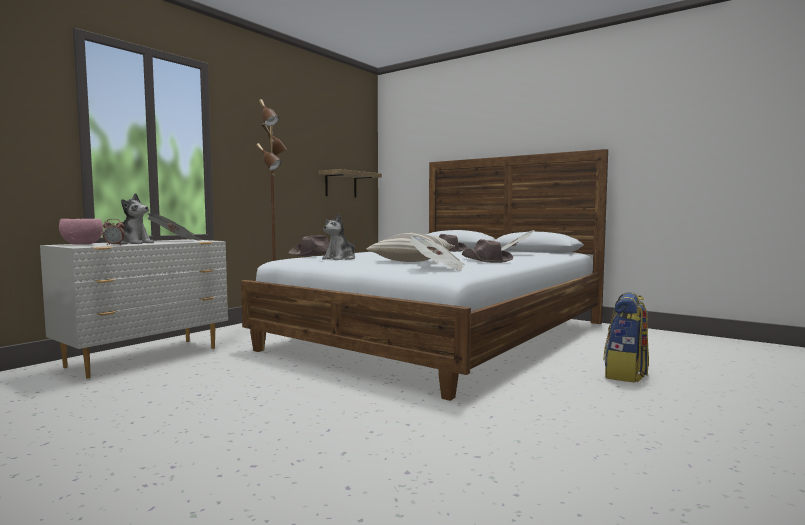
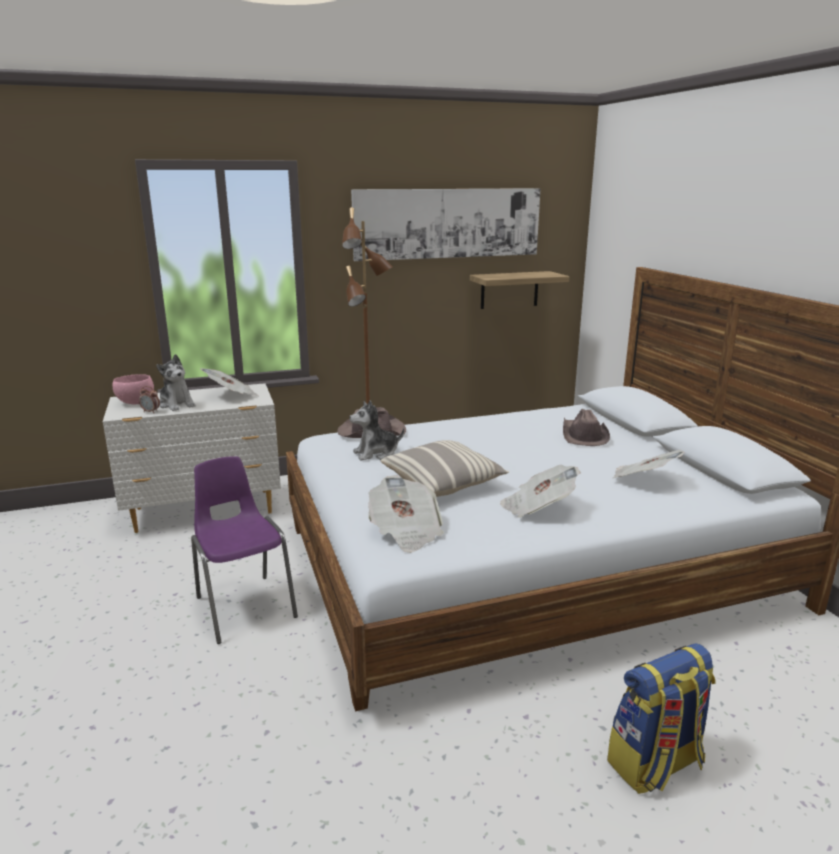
camera: 35 degrees right, 15 degrees up
(278, 386) = (244, 606): none -> purple chair
(305, 131) = (448, 223): none -> picture
(486, 260) = (537, 508): brown hat -> newspaper

